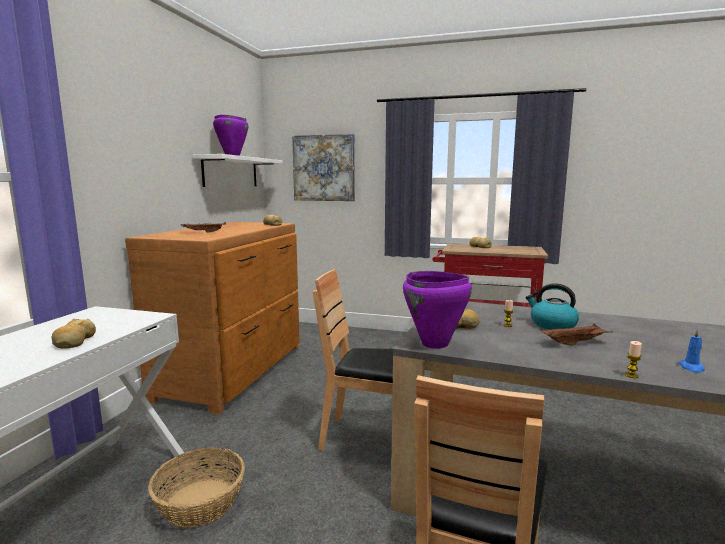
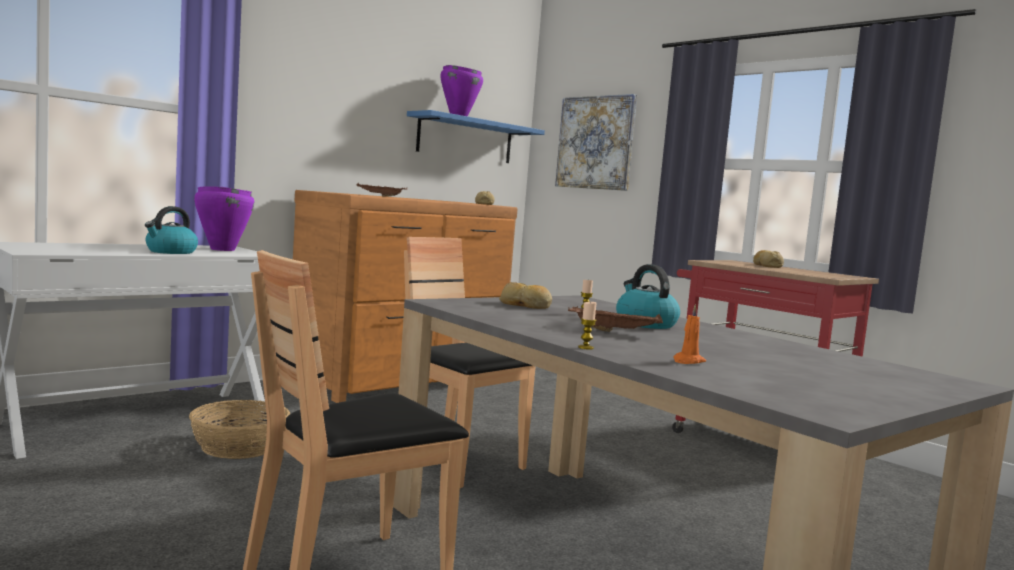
camera: 30 degrees right, 5 degrees down
(74, 341) = (170, 252): bread -> kettle
(231, 172) = (465, 139): white shelf -> blue shelf
(435, 344) = (453, 305): purple cooking pot -> purple cooking pot (222, 249)
(691, 368) = (688, 361): blue candle -> orange candle

